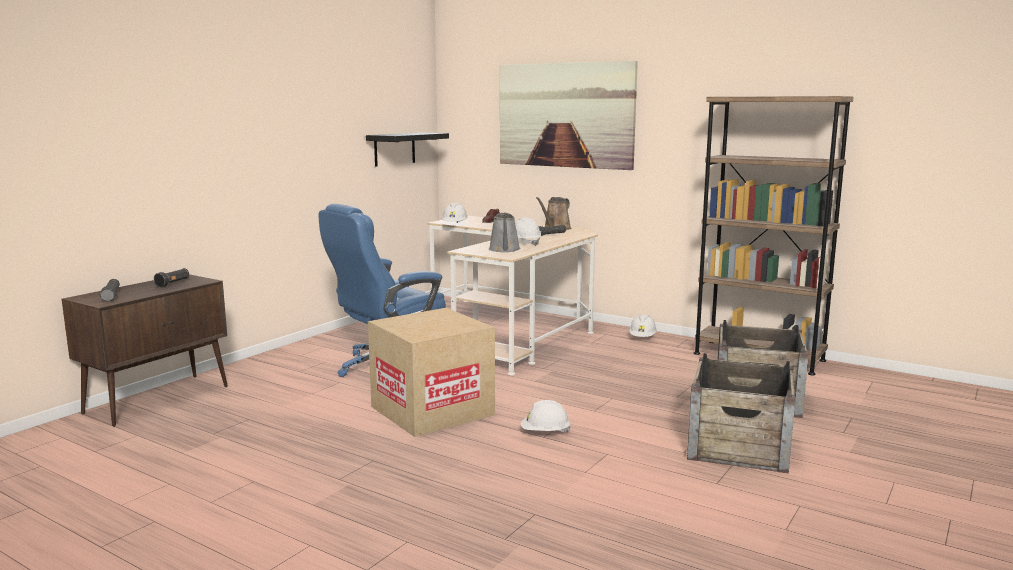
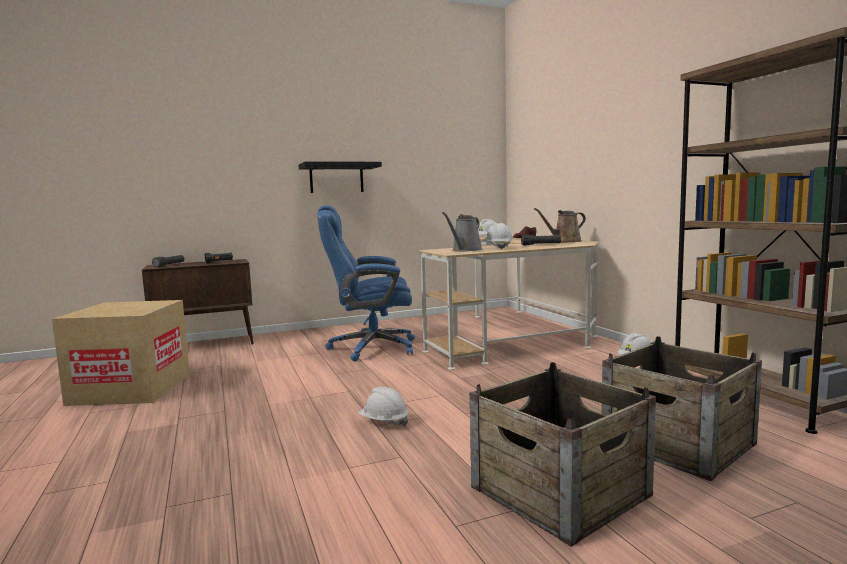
camera: 35 degrees right, 5 degrees down
(394, 149) = (455, 177): black shelf -> black shelf (336, 178)
(432, 410) = (336, 384): cardboard box -> cardboard box (131, 389)
(565, 115) = (587, 132): picture -> none

